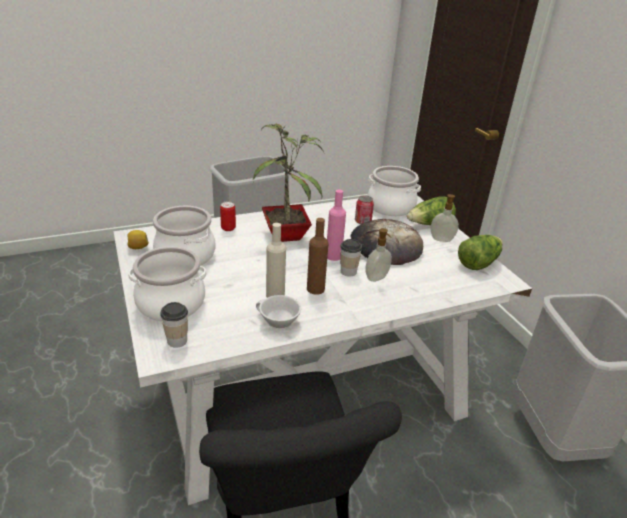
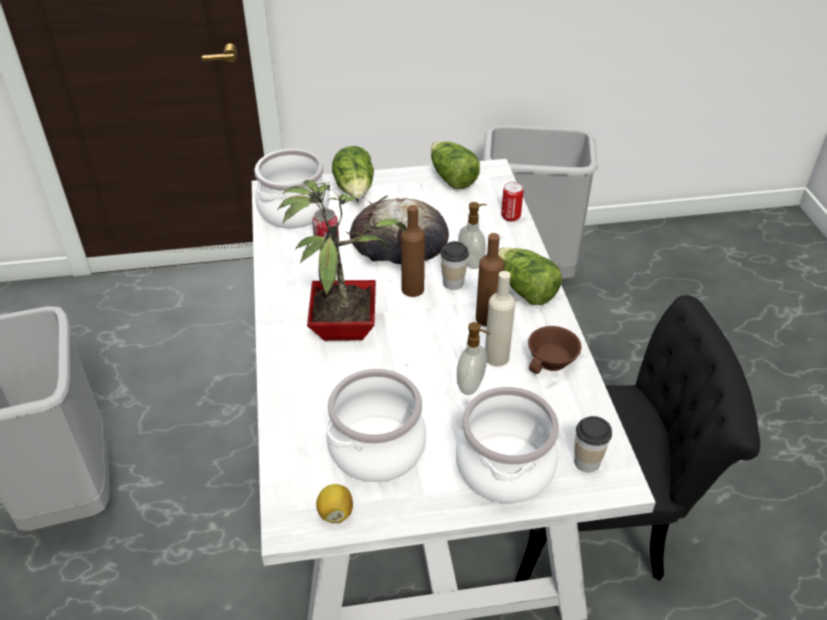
camera: 75 degrees left, 10 degrees up
(228, 228) = (302, 391): can -> can (510, 216)
(277, 321) = (552, 362): white cup -> brown cup
(333, 256) = (412, 289): pink bottle -> brown bottle
(356, 305) = (525, 289): none -> lettuce
(441, 240) = (395, 190): soap dispenser -> soap dispenser (471, 385)

